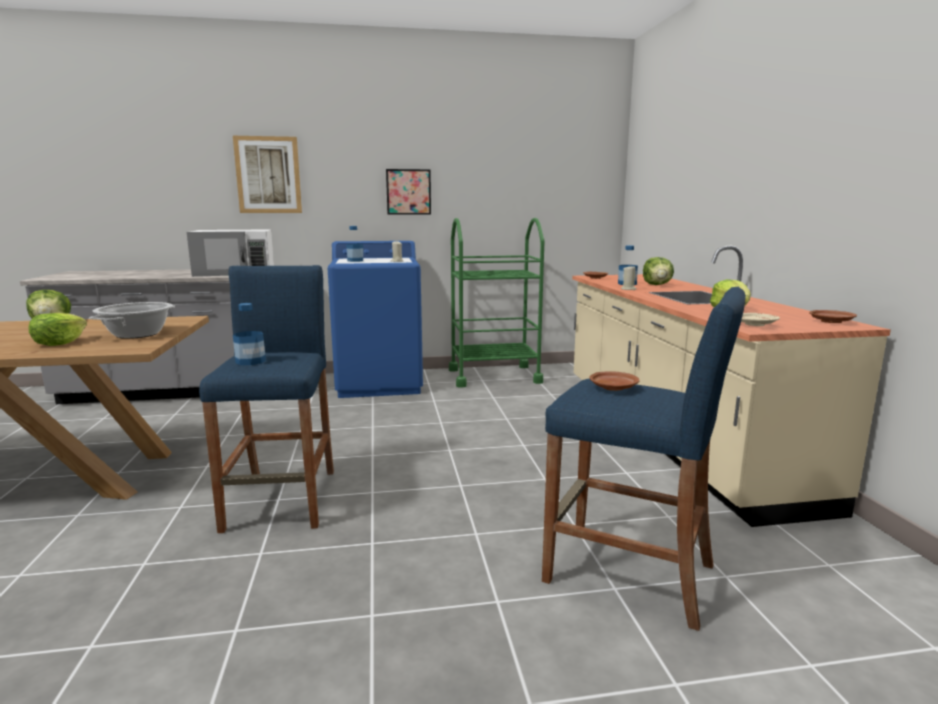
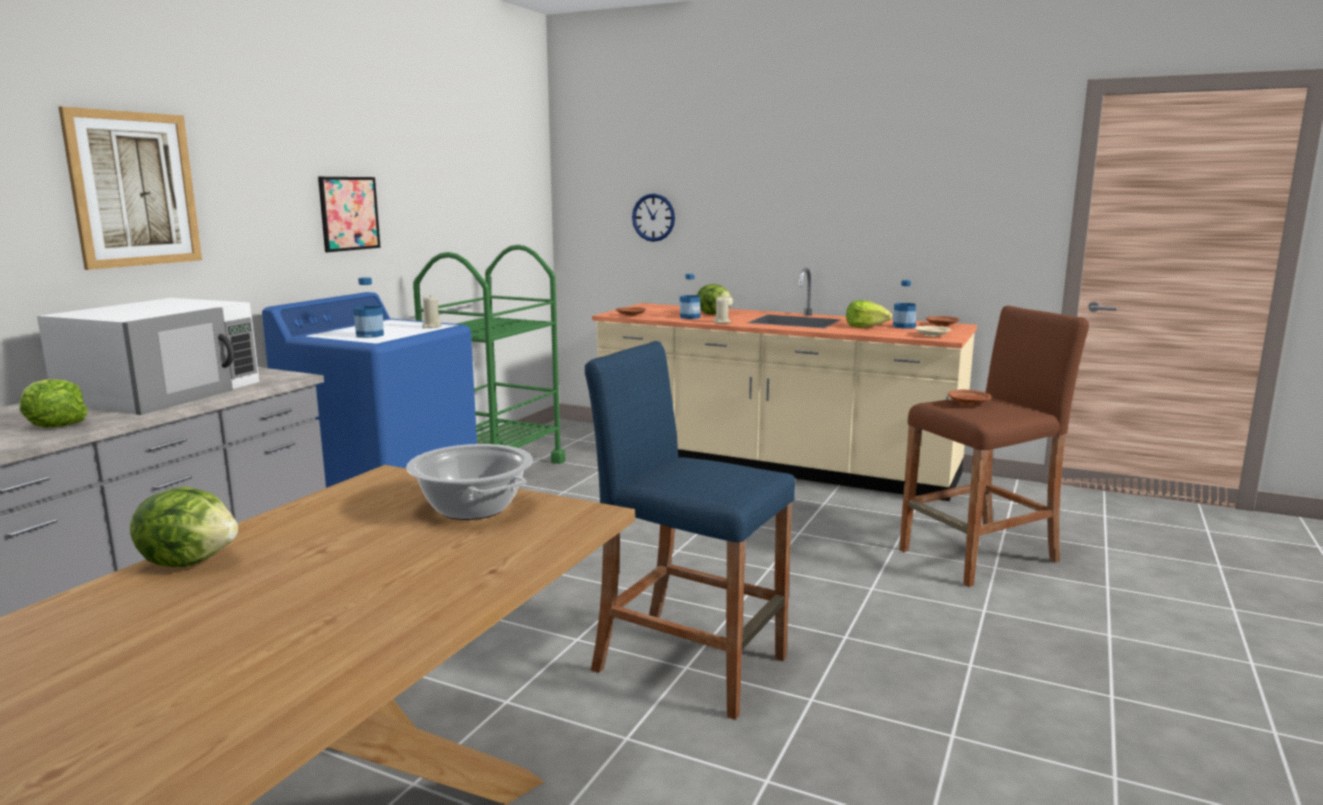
camera: 55 degrees left, 0 degrees up
(60, 343) = (448, 554): lettuce -> lettuce (55, 423)
(250, 361) = (713, 479): bottle -> bottle (904, 326)
(628, 573) = (979, 556): blue stool -> brown stool
(667, 199) = (653, 217): none -> wall clock

